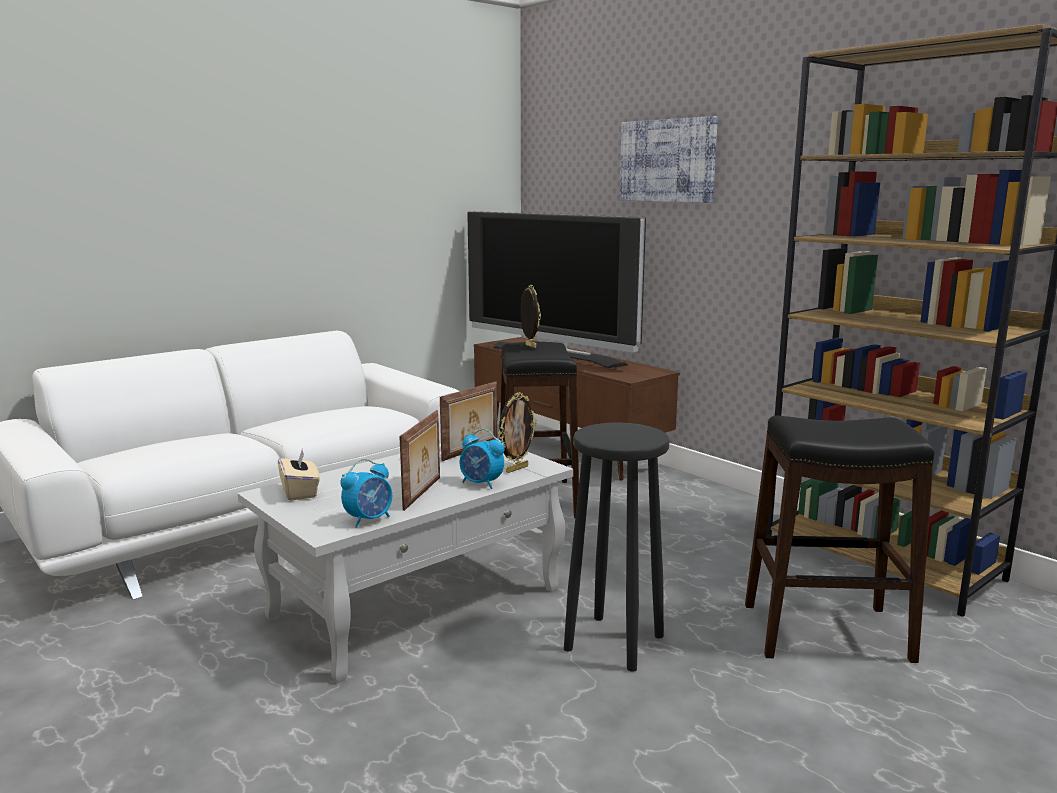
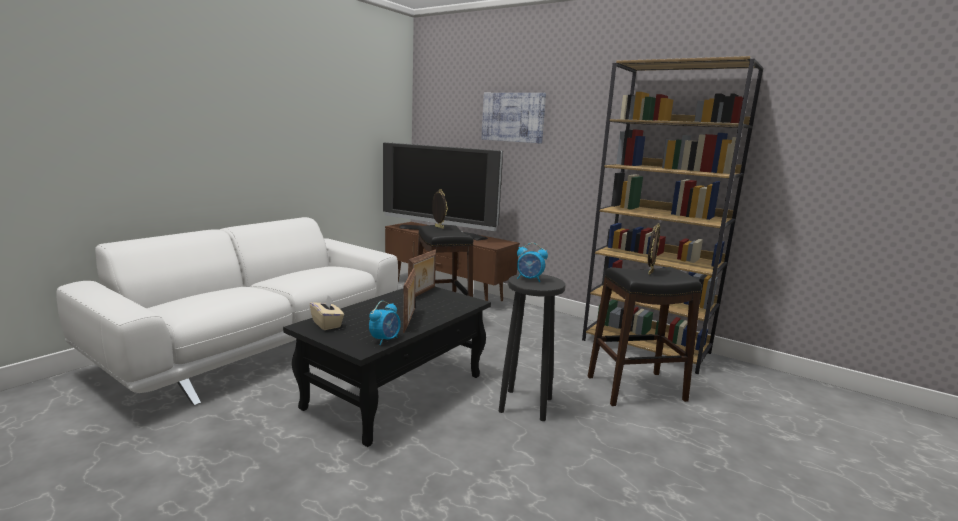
camera: 15 degrees left, 0 degrees up
(418, 602) = (397, 391): white coffee table -> black coffee table
(481, 484) = (442, 313): alarm clock -> alarm clock (529, 279)
(516, 469) = (457, 303): picture frame -> picture frame (650, 272)

